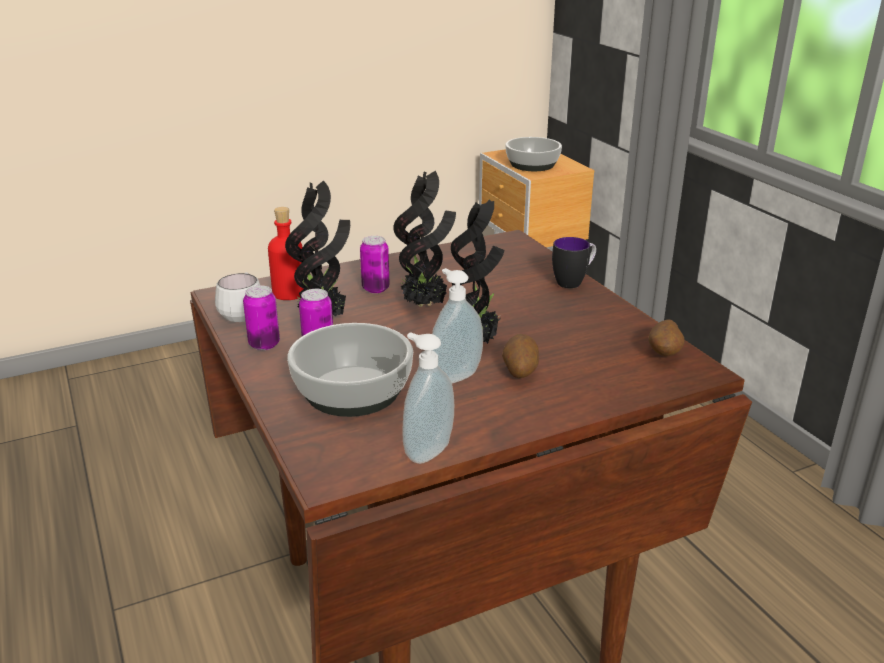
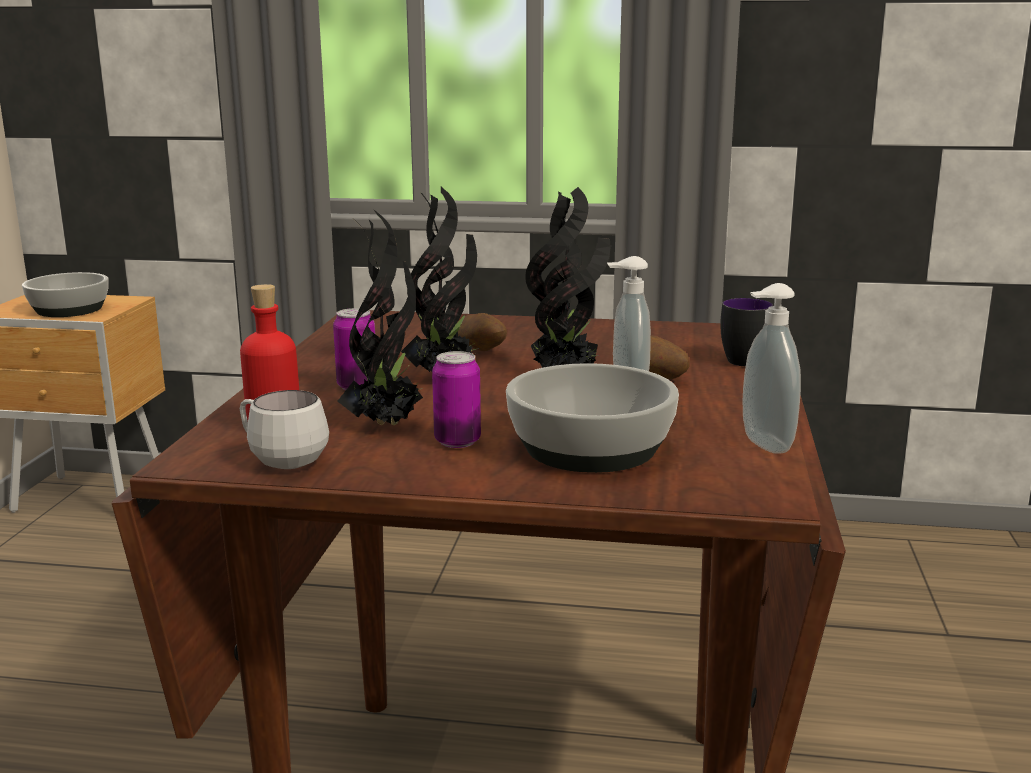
camera: 55 degrees left, 10 degrees down
(264, 344) = (395, 465): can -> none
(574, 282) = (507, 320): mug -> mug (741, 359)
(664, 354) = (697, 331): potato -> potato (482, 350)

